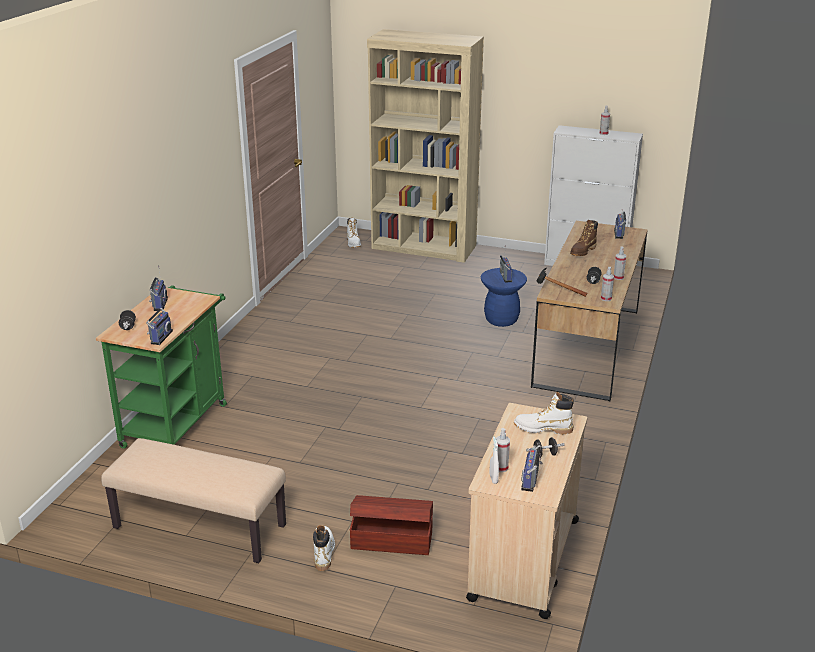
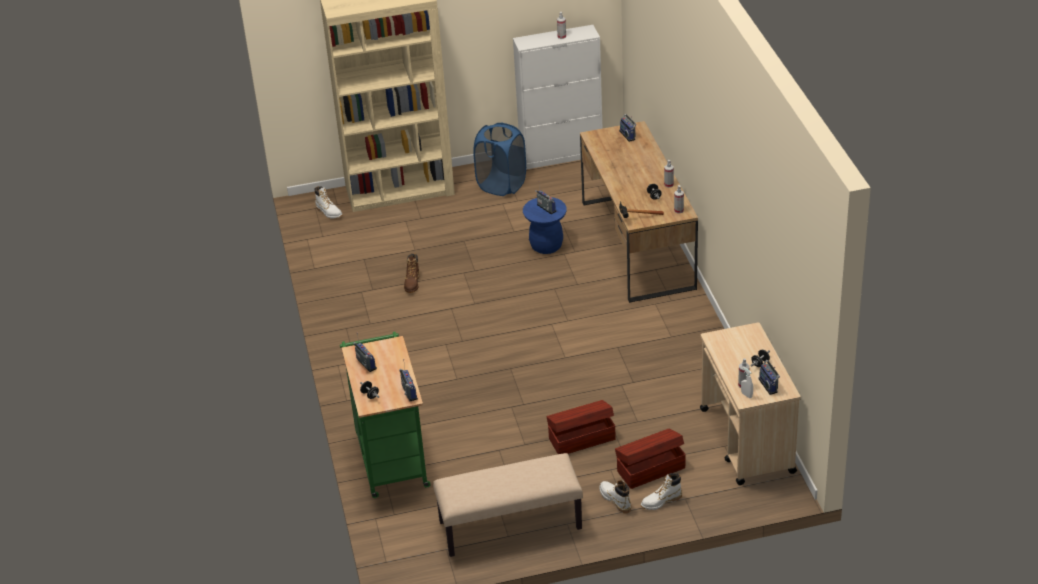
camera: 30 degrees left, 10 degrees up
(356, 480) = (581, 438): none -> brown storage box
(511, 268) = (501, 185): none -> blue laundry basket
(543, 429) = (741, 344): white boot -> white boot (661, 502)
(583, 251) = (618, 167): brown boot -> brown boot (412, 283)

